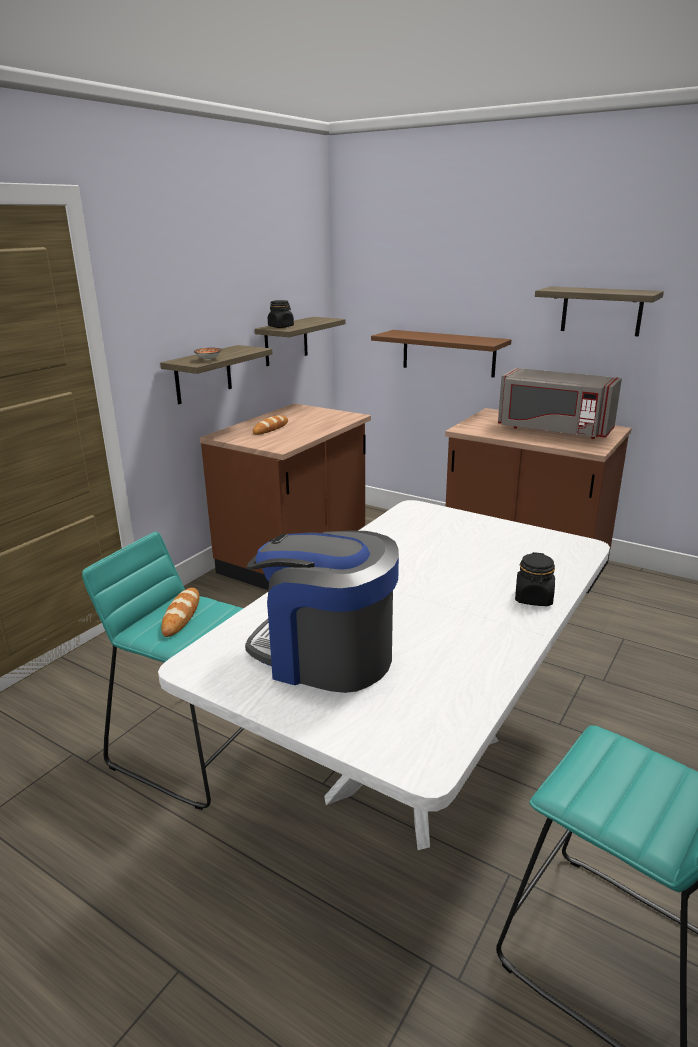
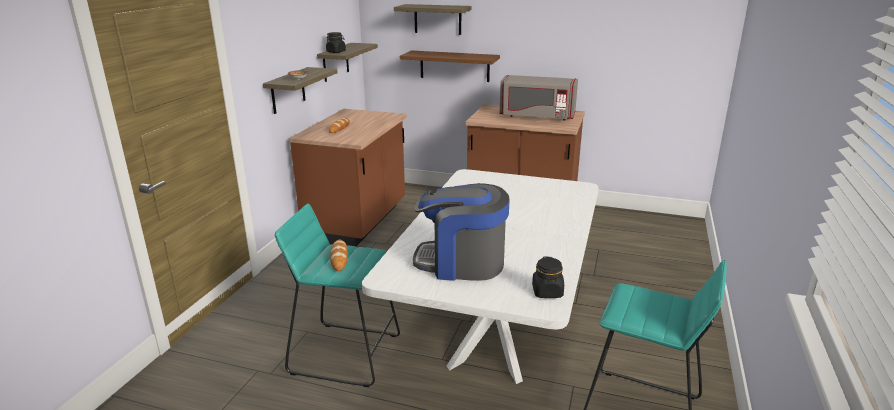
camera: 15 degrees left, 0 degrees up
(533, 598) = (567, 218): black jar -> black jar (547, 292)
(601, 311) = (560, 34): shelf -> shelf (437, 19)

